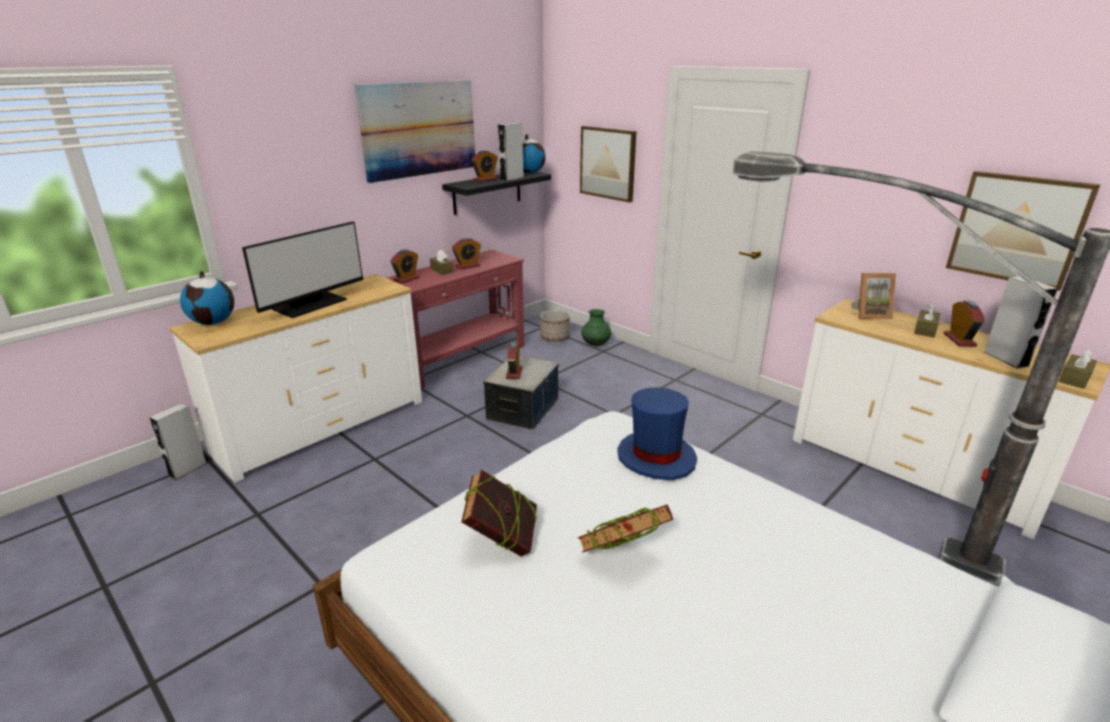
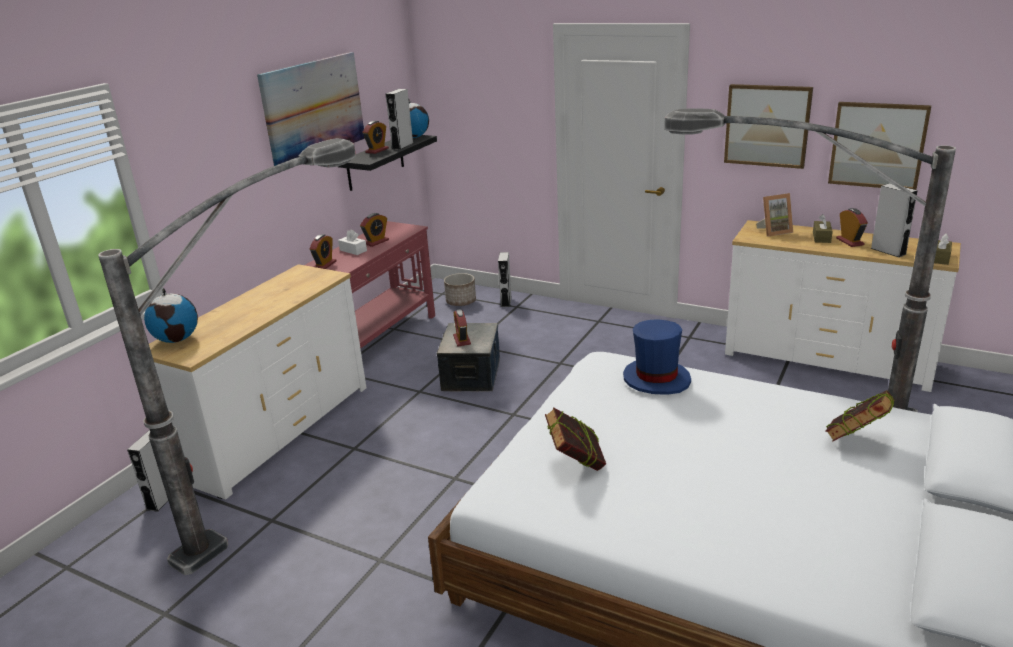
camera: 15 degrees left, 0 degrees up
(300, 484) = (295, 486): none -> floor lamp
(310, 305) = (262, 305): monitor -> none
(441, 270) = (353, 250): brown tissue box -> white tissue box
(596, 344) = (506, 301): green vase -> grey speaker
(608, 163) = (495, 119): picture -> picture (767, 125)
(622, 558) = (674, 454): book -> book (855, 441)

